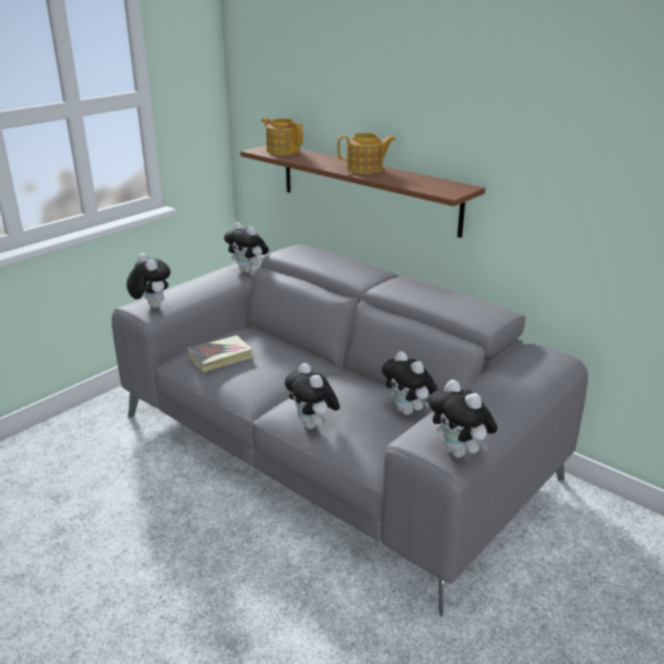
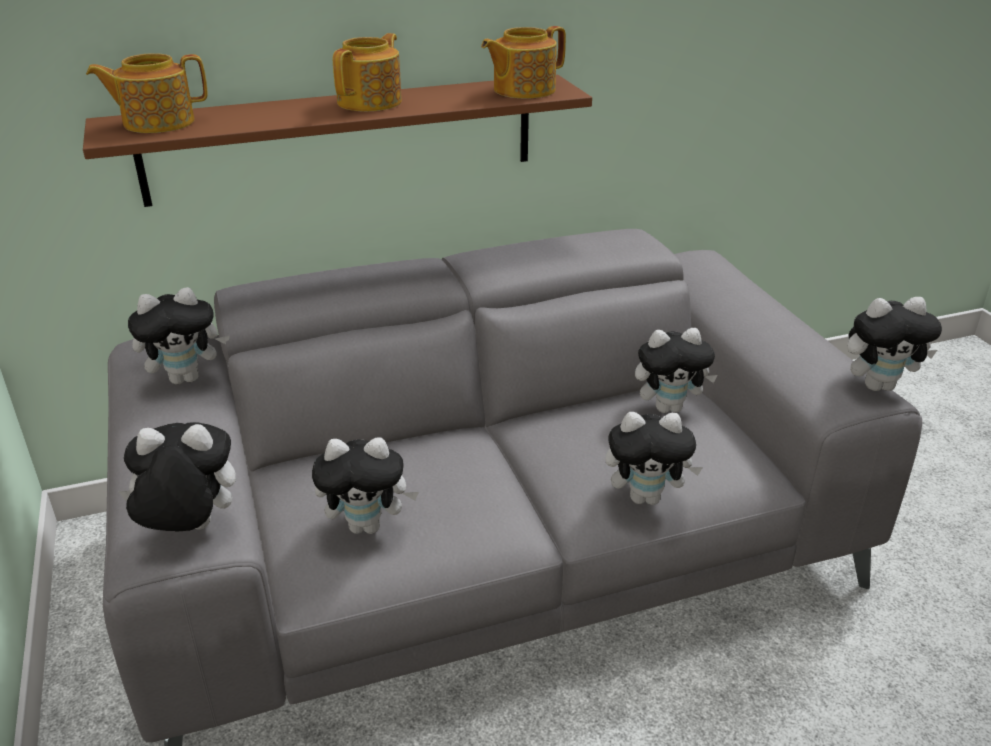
camera: 60 degrees left, 5 degrees up
(221, 357) = (368, 525): book -> plush toy
(437, 186) = (522, 90): none -> teapot

